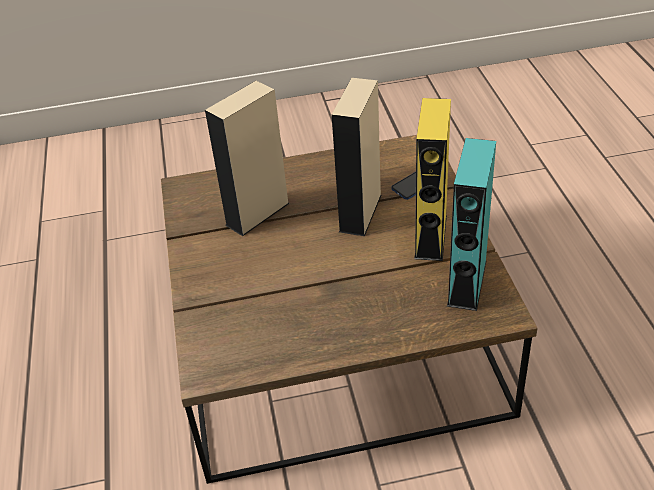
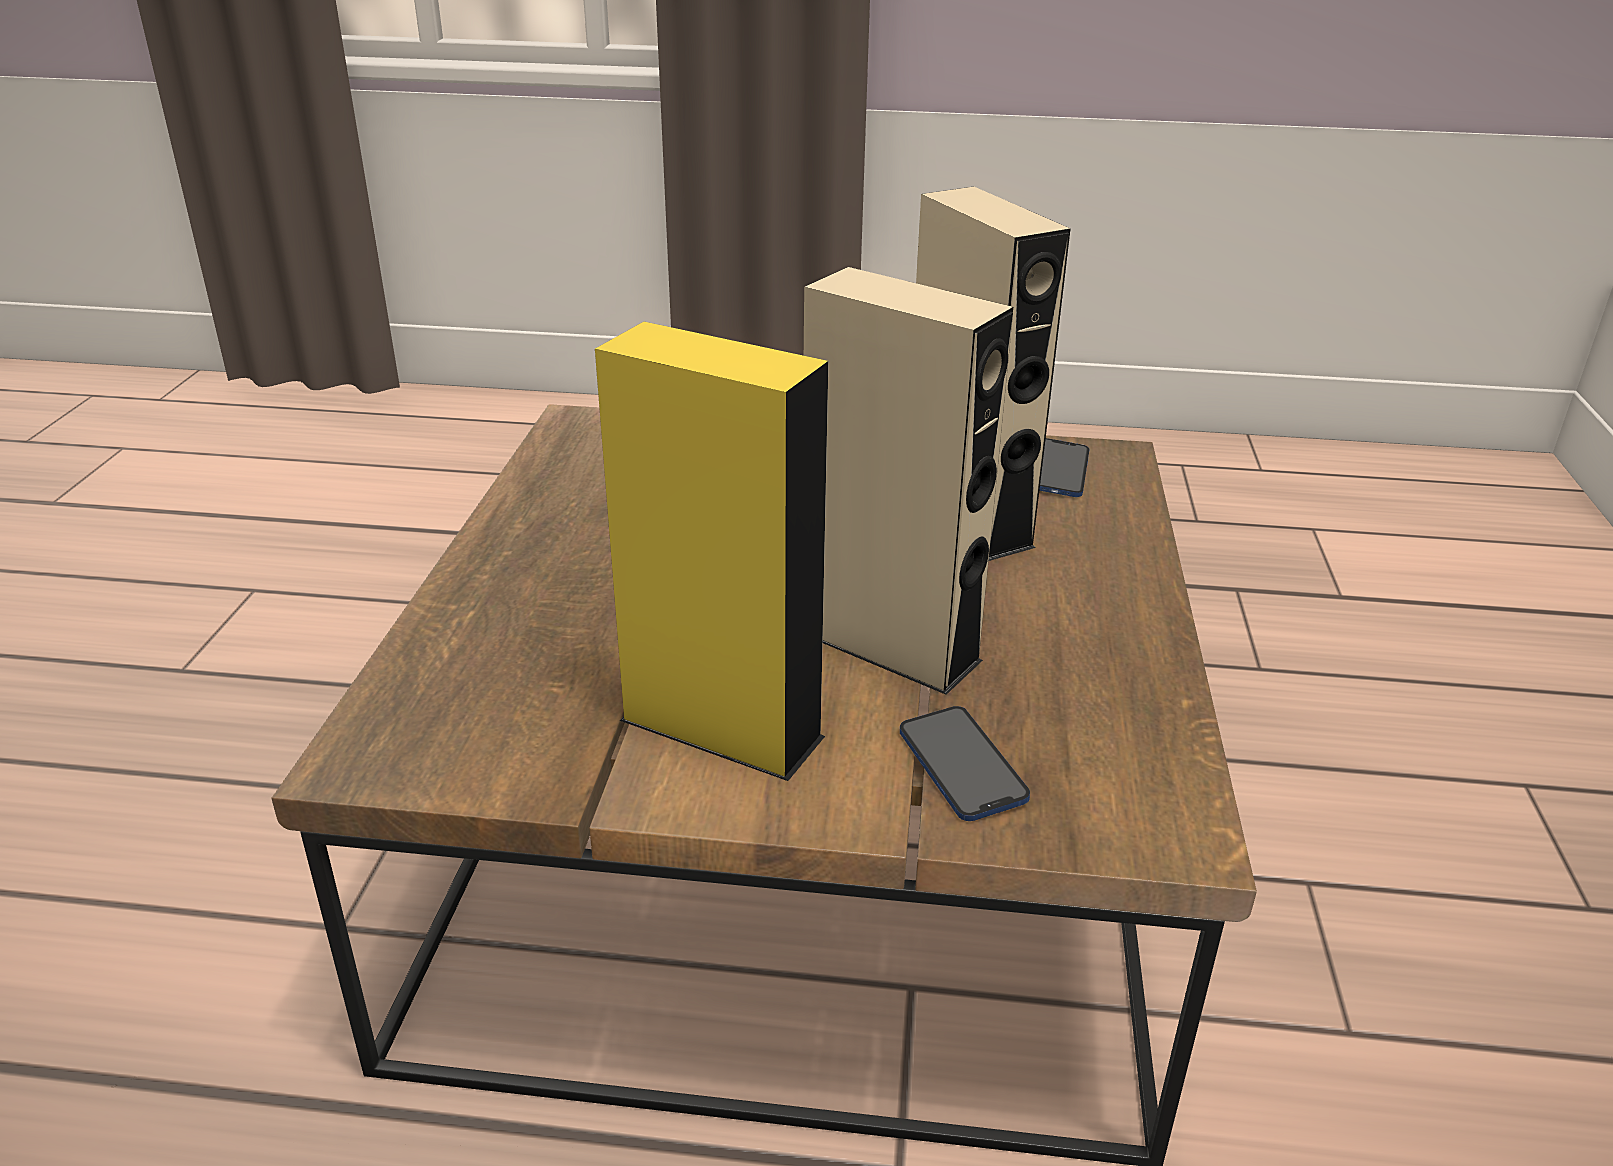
camera: 105 degrees right, 10 degrees down
(200, 198) = (1058, 470): none -> phone
(467, 282) = (513, 735): turquoise speaker -> none

